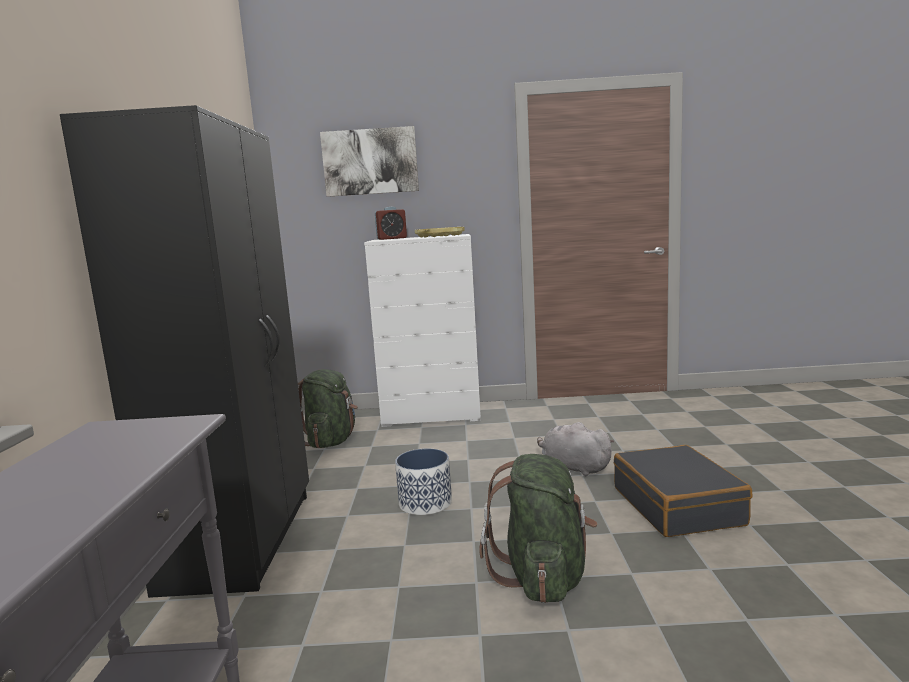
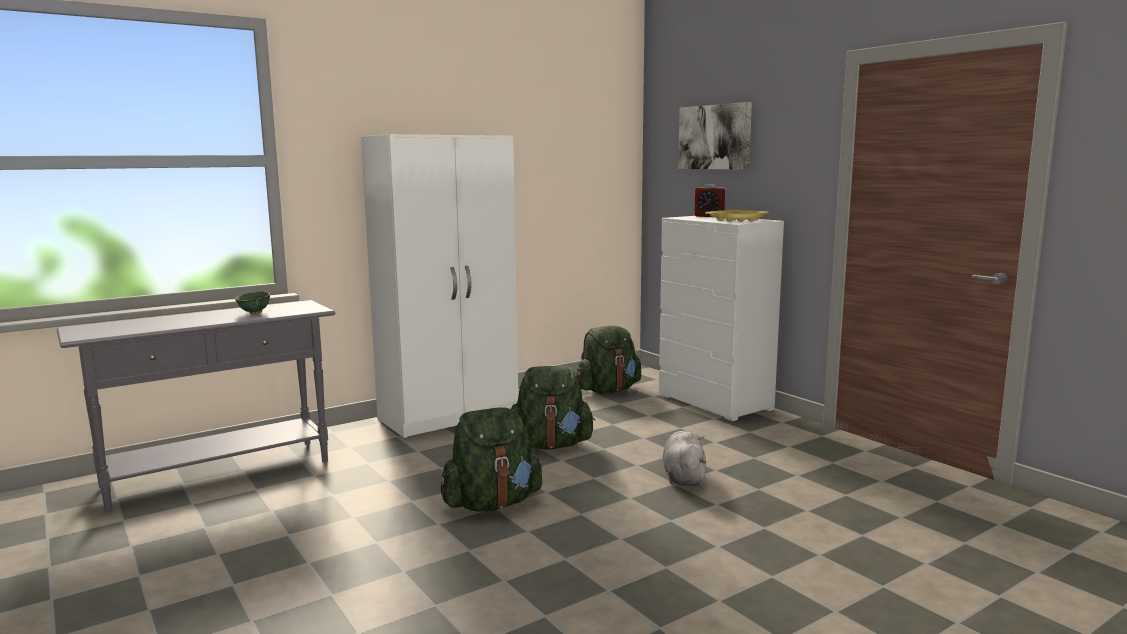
camera: 55 degrees right, 0 degrees up
(94, 467) = (255, 313): none -> green bowl
(243, 539) = (450, 416): black wardrobe -> white wardrobe
(425, 503) = (551, 445): planter -> green backpack
(678, 506) = (664, 531): black suitcase -> none

